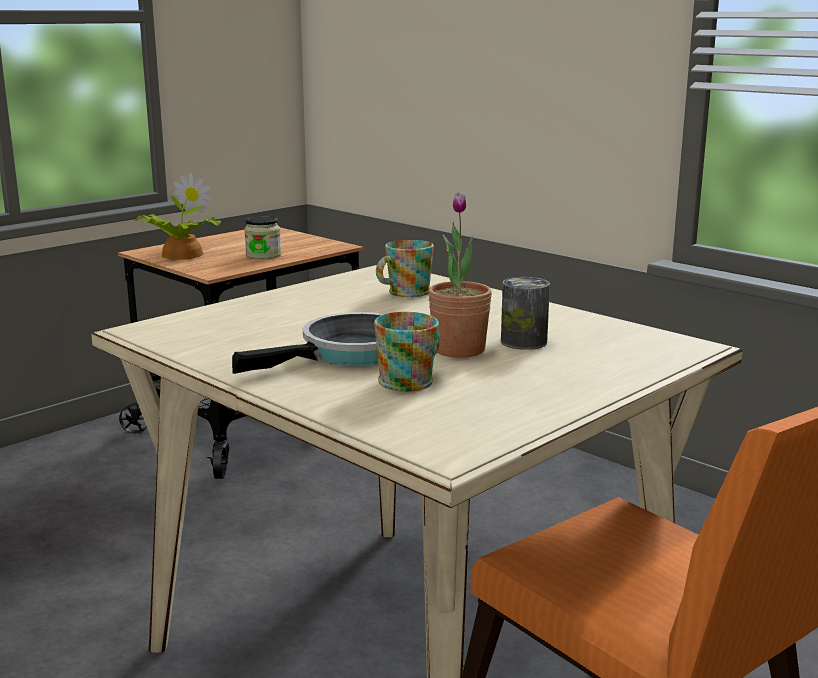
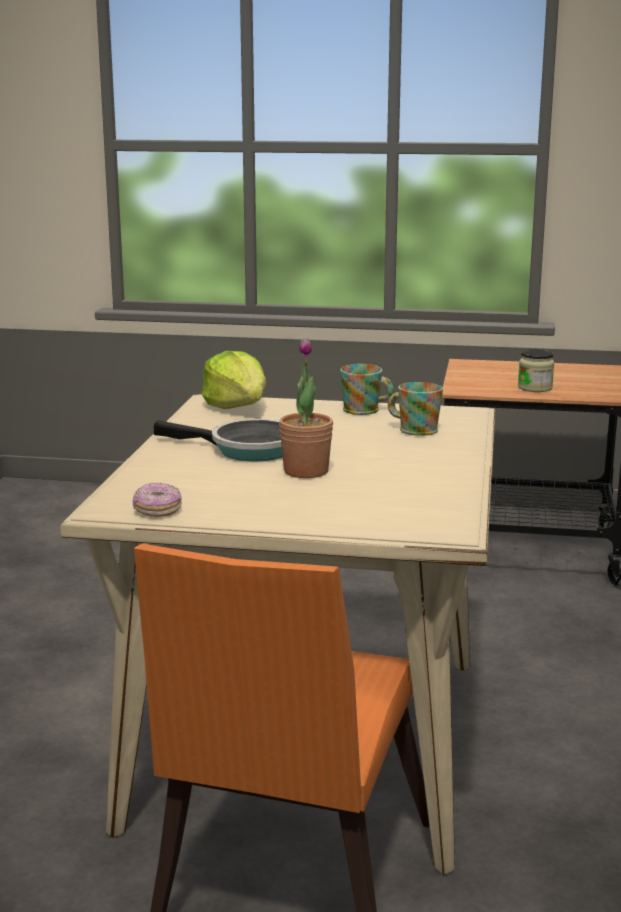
camera: 55 degrees right, 0 degrees up
(179, 255) = (480, 371): potted plant -> none
(194, 326) = (237, 407): none -> lettuce
(412, 380) = (221, 474): mug -> mug (366, 410)
(488, 430) = (157, 510): none -> donut
(523, 342) = (357, 483): can -> none

